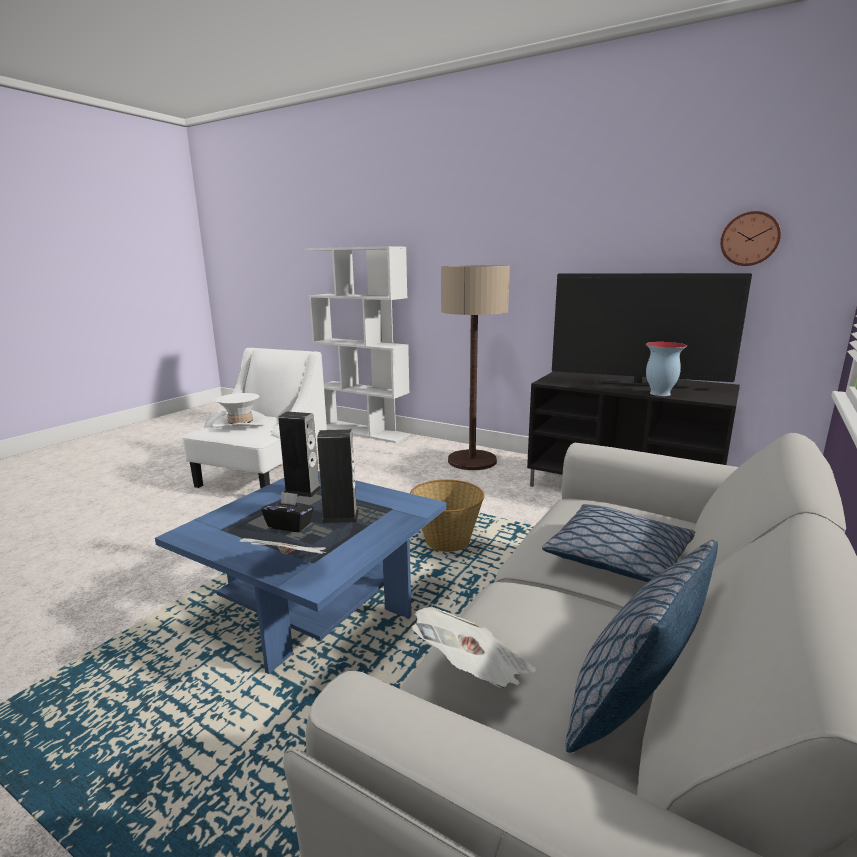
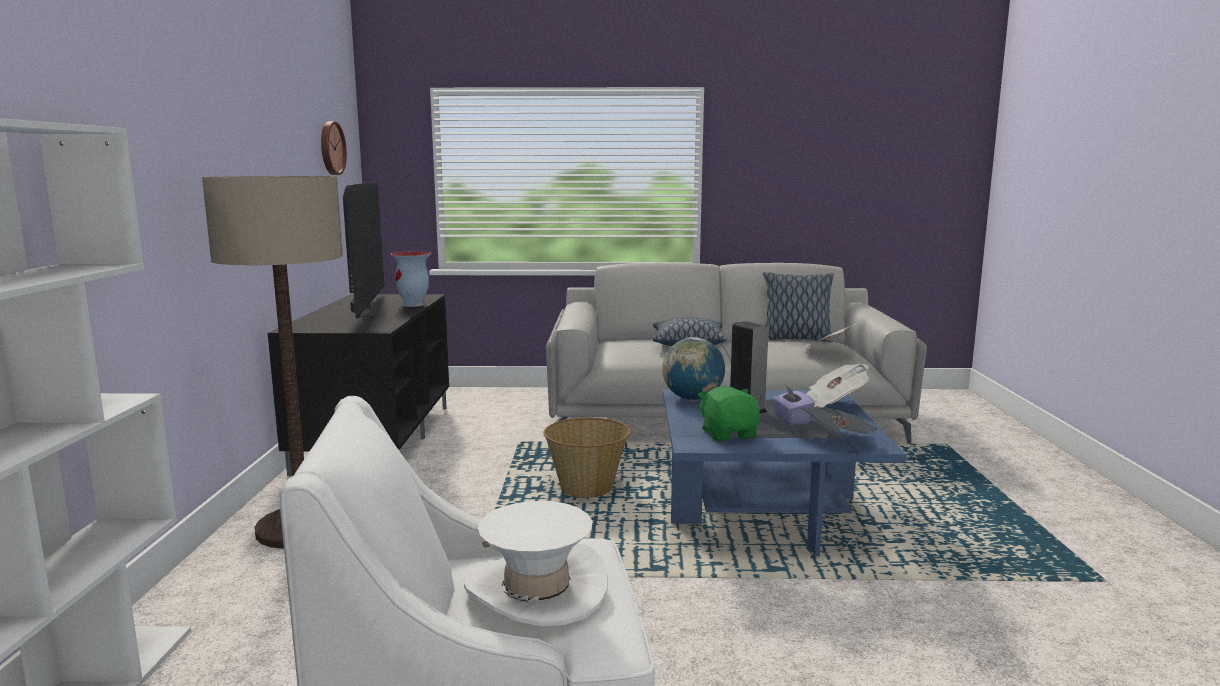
camera: 120 degrees left, 5 degrees down
(219, 523) = (840, 441): none -> newspaper
(289, 525) = (791, 419): black tissue box -> purple tissue box
(302, 491) = (729, 434): speaker -> green plush toy
(399, 504) = (692, 399): none -> globe

